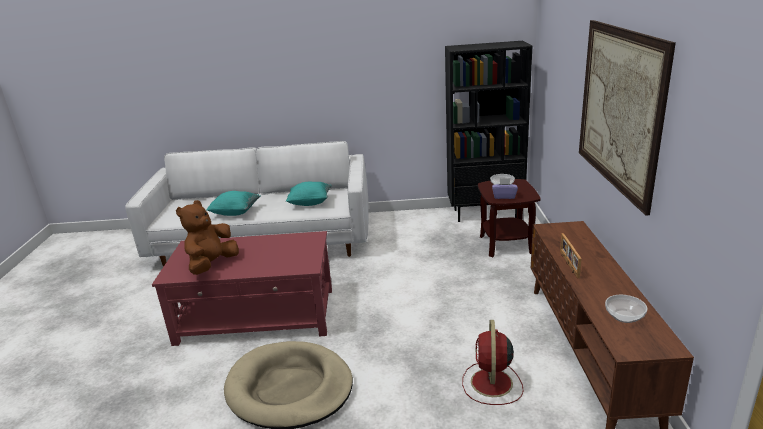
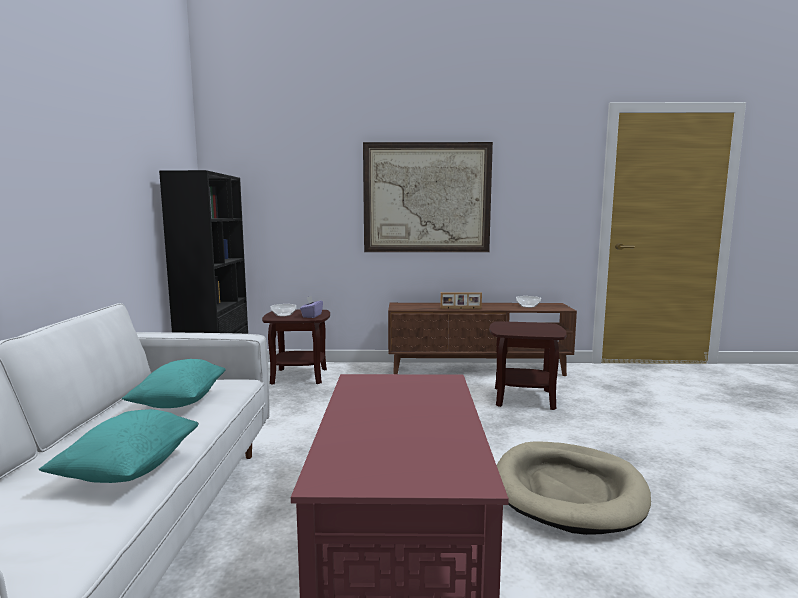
camera: 90 degrees left, 15 degrees down
(212, 265) = (431, 441): brown plush toy -> none
(491, 384) = (524, 398): red fan -> brown side table

